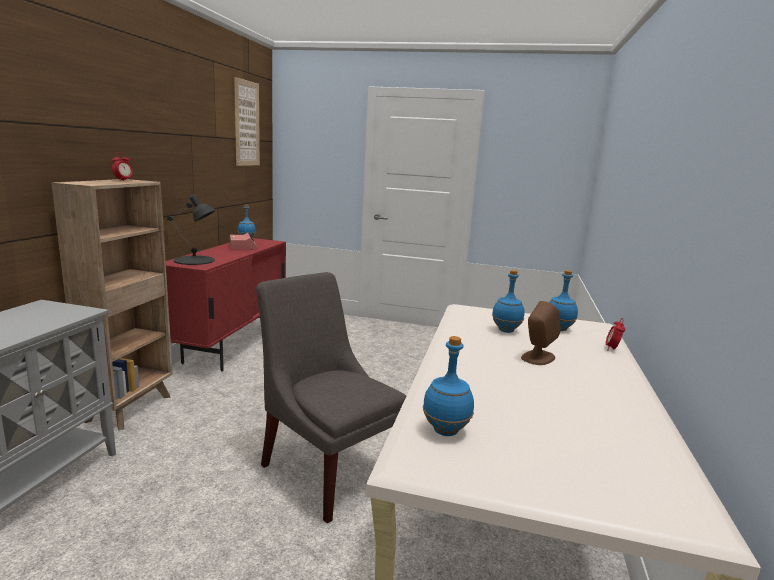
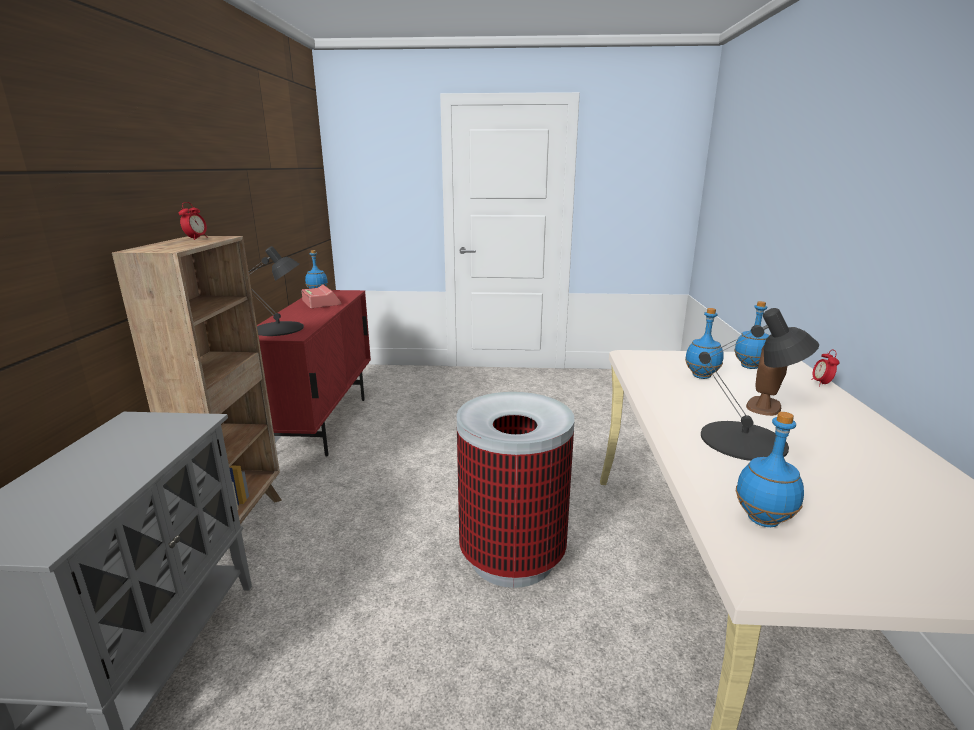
camera: 10 degrees left, 5 degrees up
(247, 123) = (299, 148): picture -> none
(328, 468) = (512, 556): grey chair -> trash can
(492, 379) = (745, 441): none -> black table lamp

